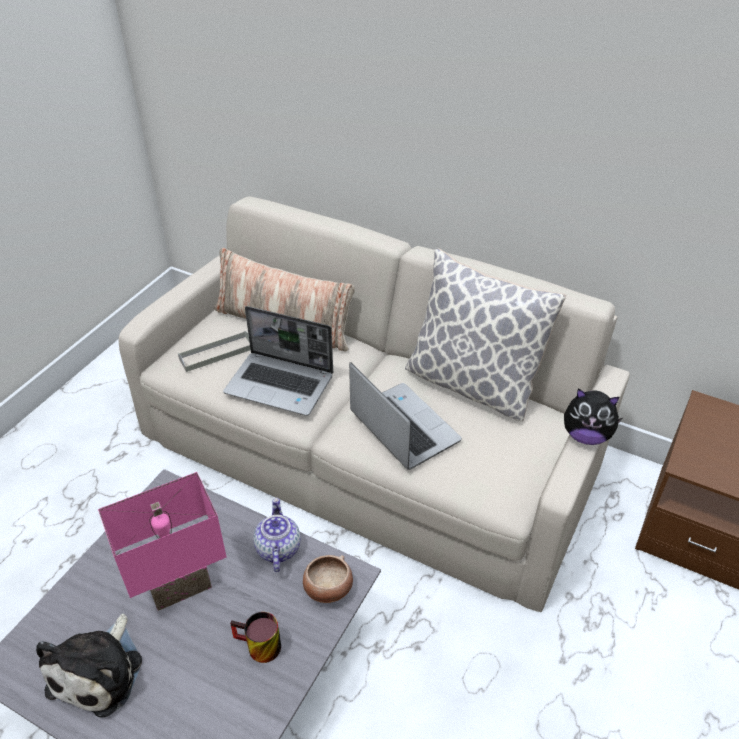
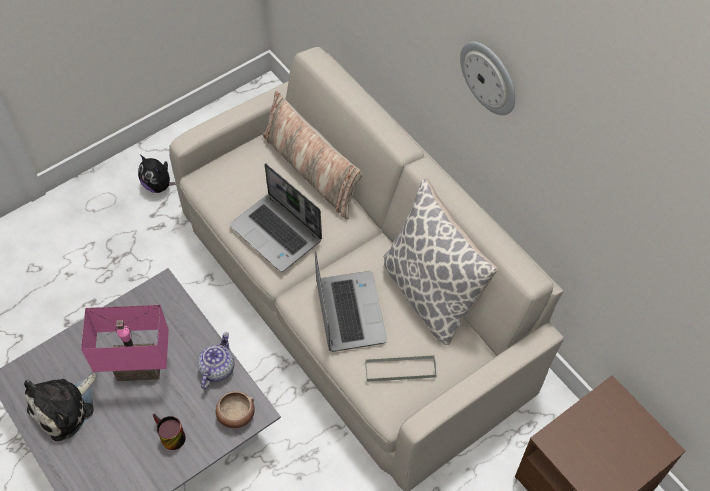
camera: 25 degrees right, 15 degrees up
(216, 353) = (243, 183): grey tray -> grey tray (400, 369)
(484, 99) = (489, 77): none -> wall clock
(586, 435) = (474, 384): plush toy -> plush toy (158, 185)

